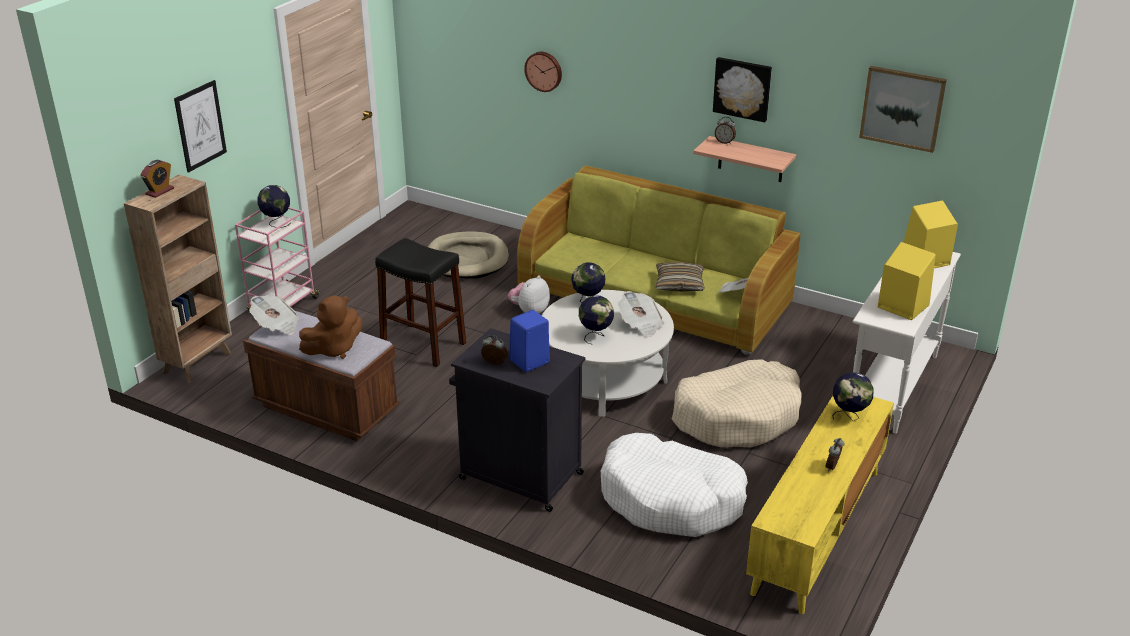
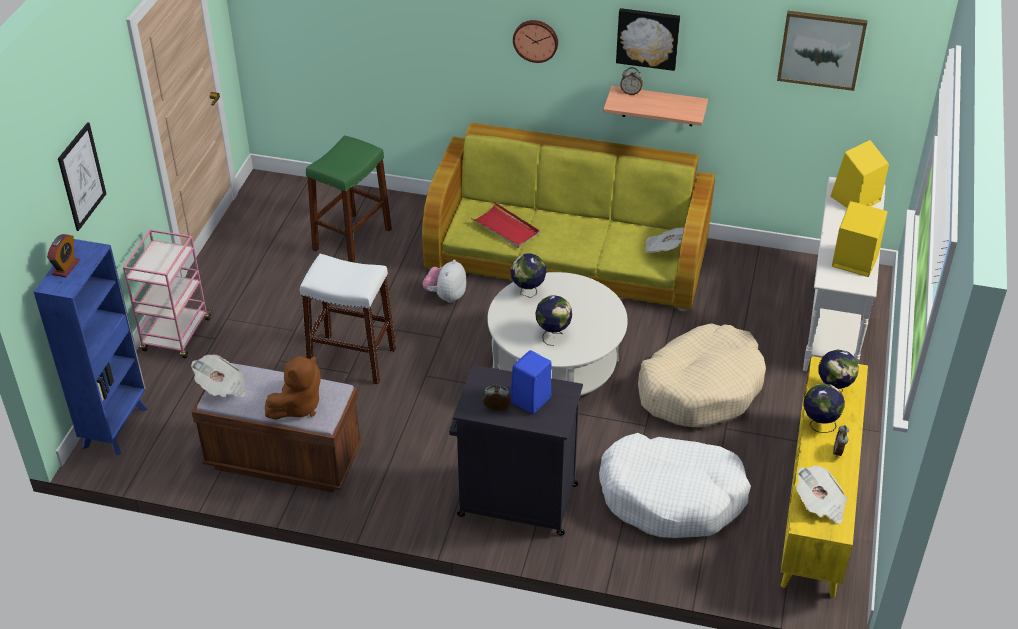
camera: 15 degrees left, 10 degrees up
(198, 362) = (116, 426): brown bookcase -> blue bookcase
(276, 223) = (162, 253): globe -> globe (819, 425)
(423, 345) = (352, 359): black stool -> white stool
(467, 259) = (352, 239): beige dog bed -> green stool
(544, 71) = (416, 29): wall clock -> wall clock (536, 40)
(596, 258) = (506, 228): none -> red tray
(640, 324) = (592, 312): newspaper -> newspaper (820, 504)
(679, 284) = (602, 247): pillow -> none

